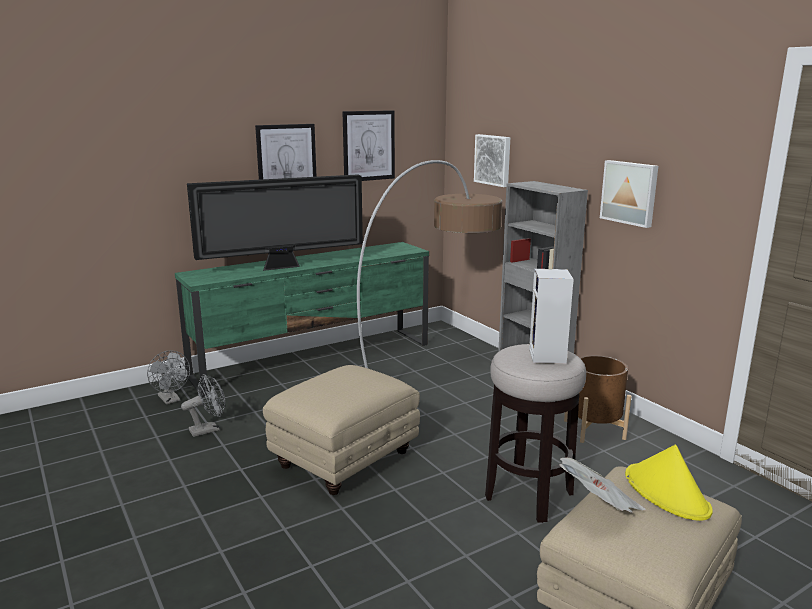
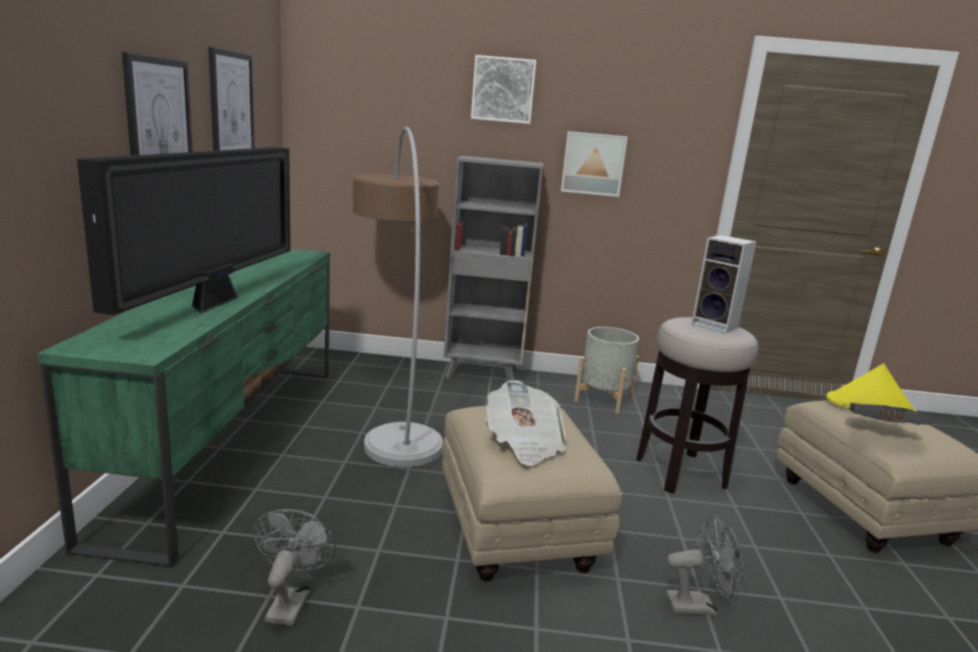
camera: 55 degrees left, 0 degrees up
(171, 400) = (121, 602): grey fan -> grey fan (698, 606)
(321, 387) = (523, 443): none -> newspaper
(493, 160) = (385, 131): picture -> picture (503, 90)
(594, 429) = (603, 399): brown planter -> grey planter

